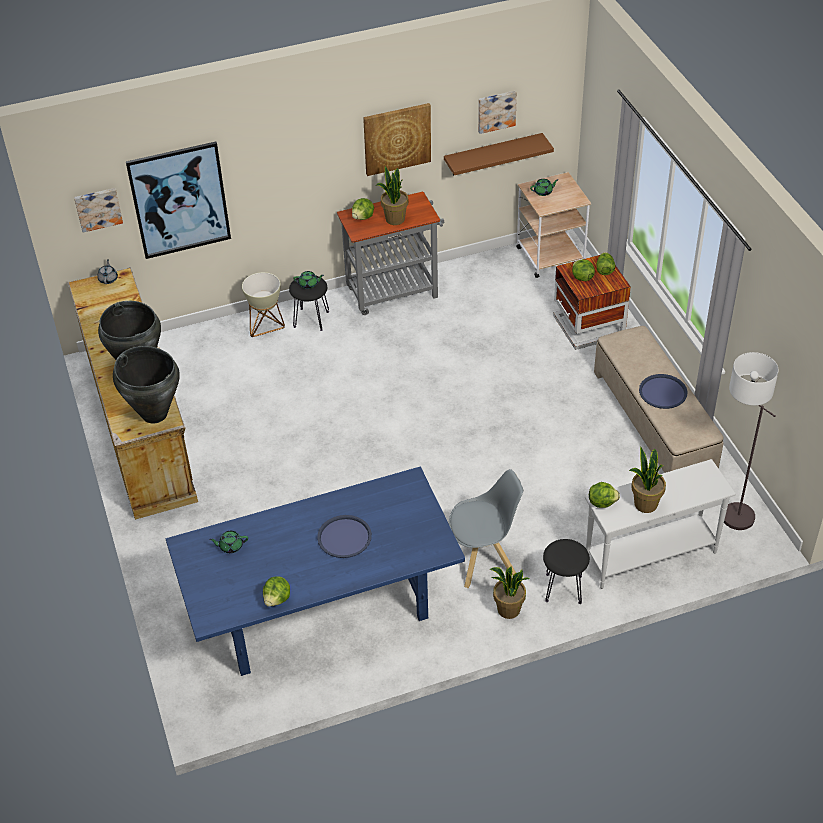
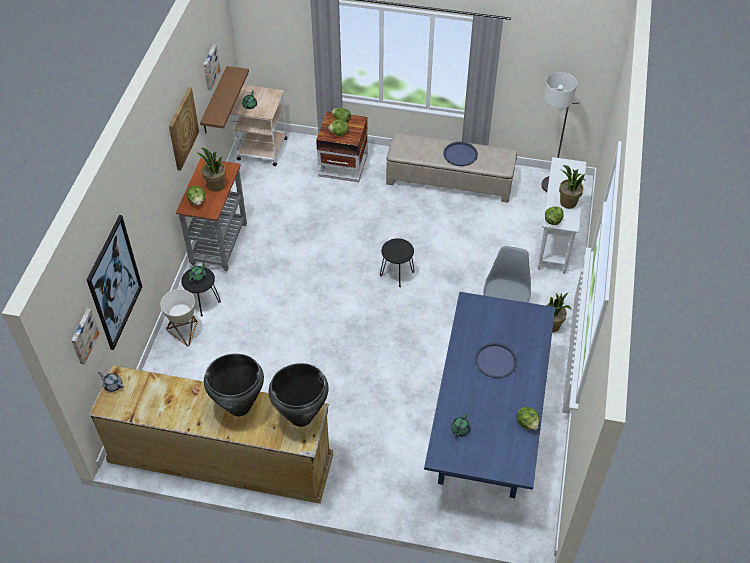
camera: 60 degrees left, 5 degrees up
(563, 588) = (552, 291): black stool -> black stool (397, 273)

